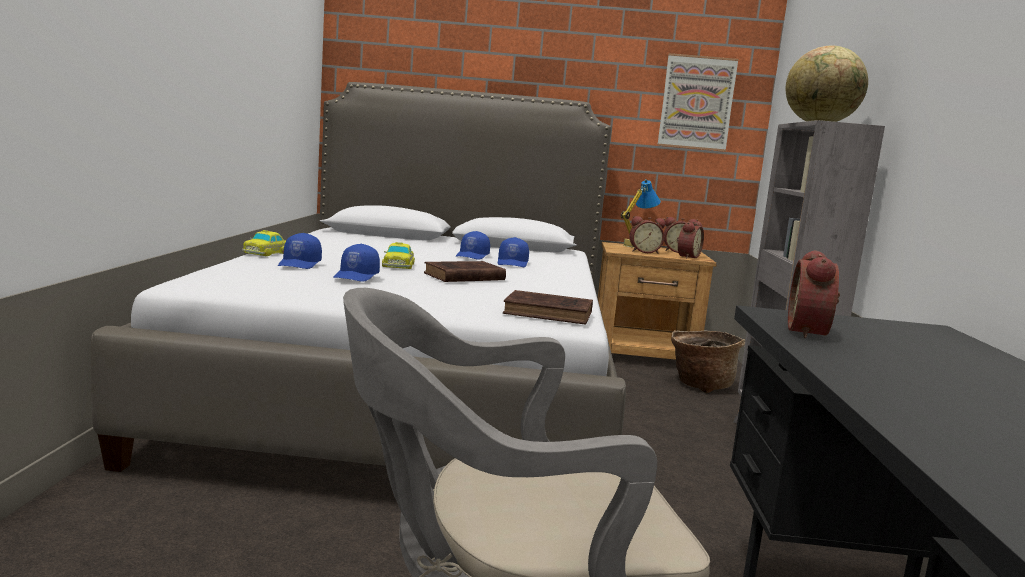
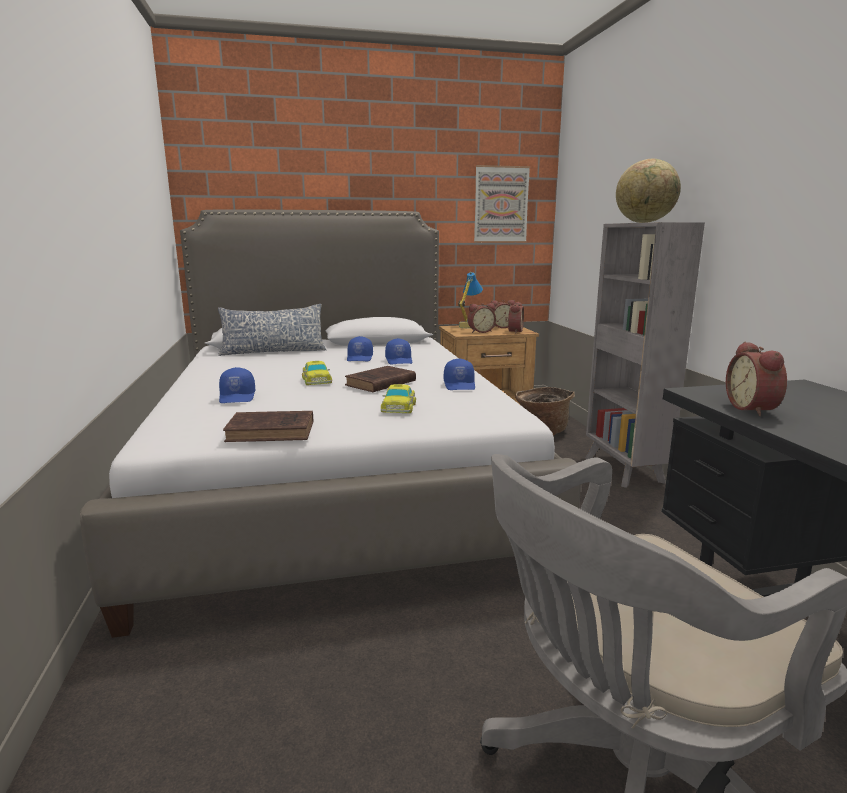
camera: 15 degrees left, 5 degrees up
(267, 252) = (189, 387): toy car -> toy car (399, 407)
(357, 276) = (300, 401): blue cap -> blue cap (460, 385)
(388, 239) = (273, 351): none -> pillow
(550, 313) = (490, 411): brown book -> brown book (273, 432)

